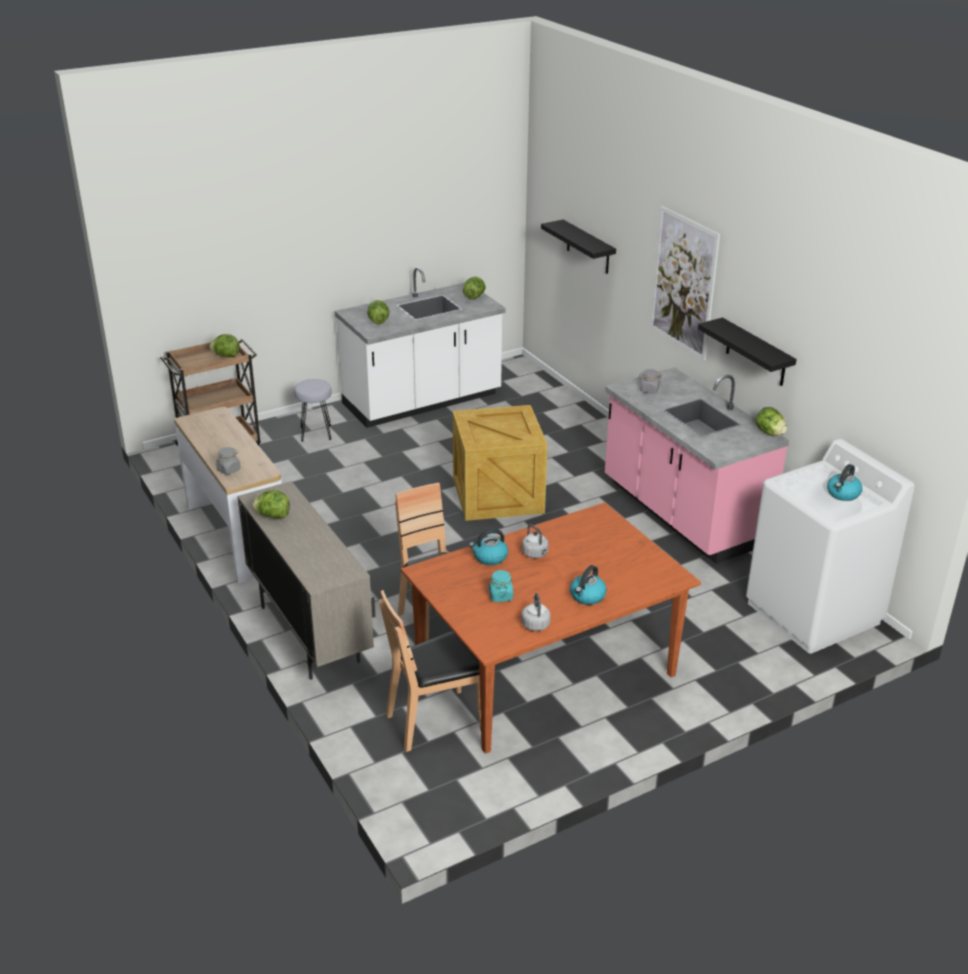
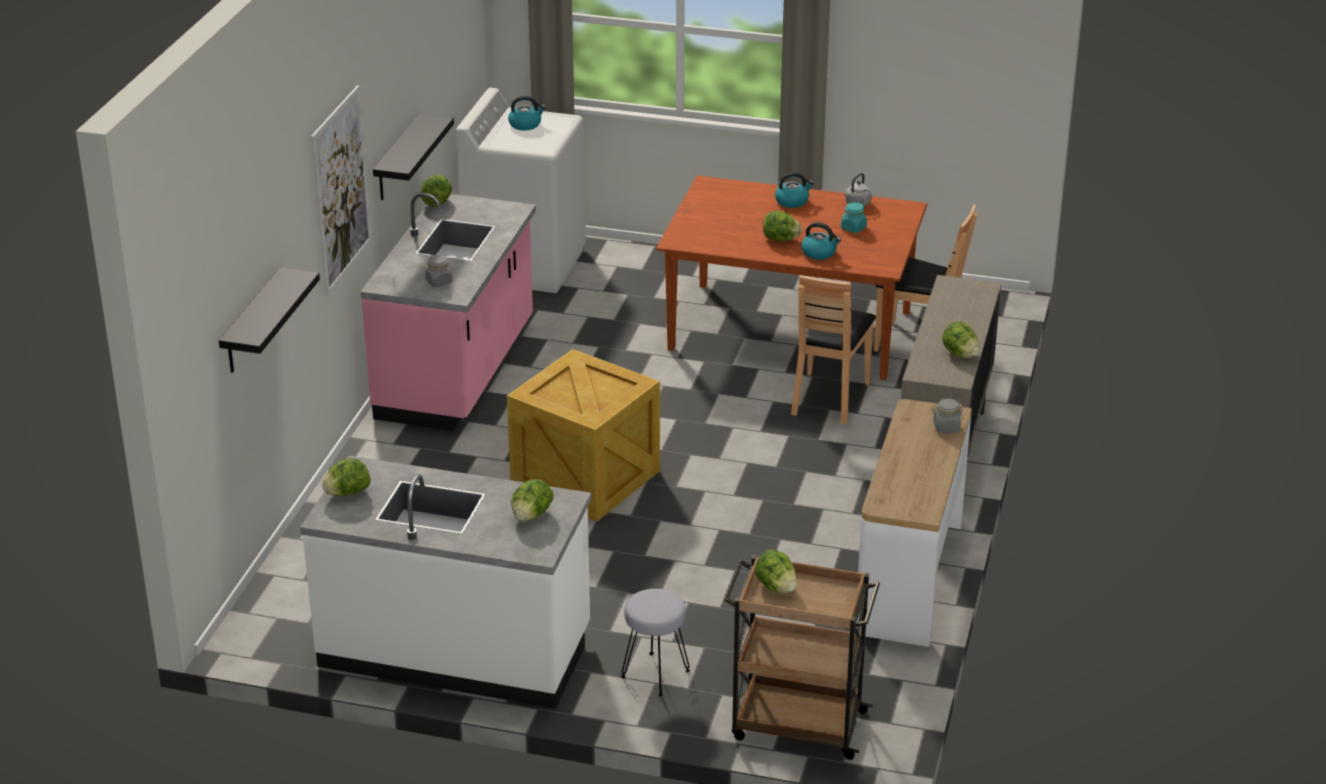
camera: 135 degrees left, 0 degrees up
(535, 554) = (780, 239): grey kettle -> lettuce

